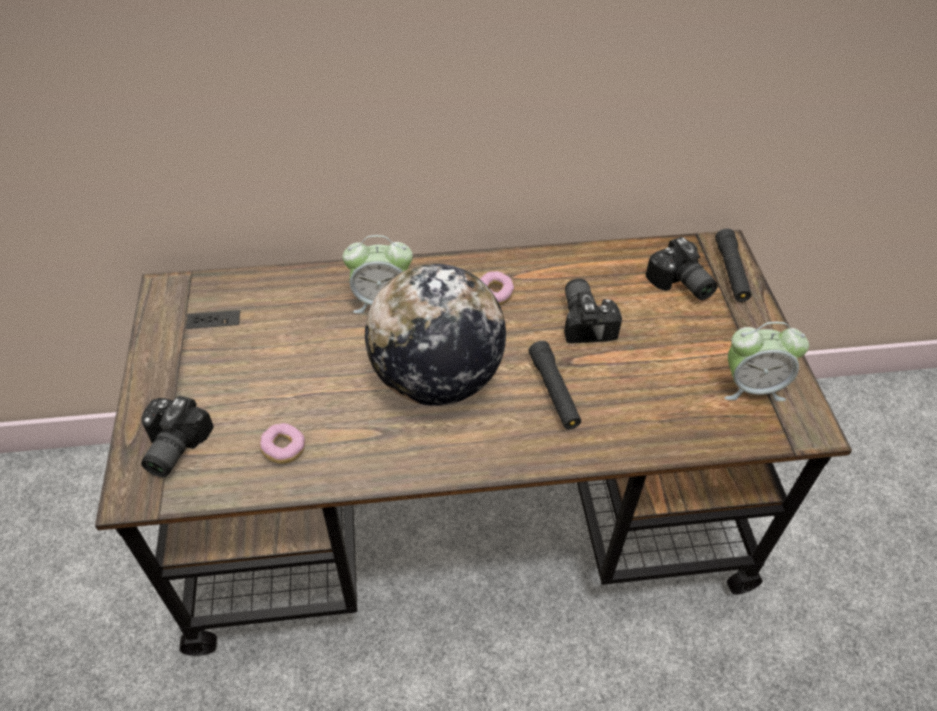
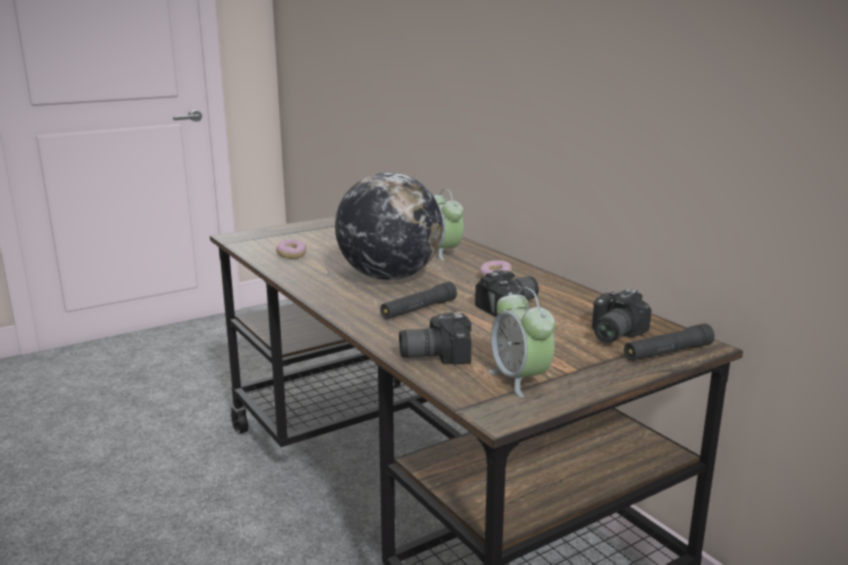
camera: 65 degrees right, 30 degrees down
(170, 447) = (271, 236): camera -> camera (433, 354)

